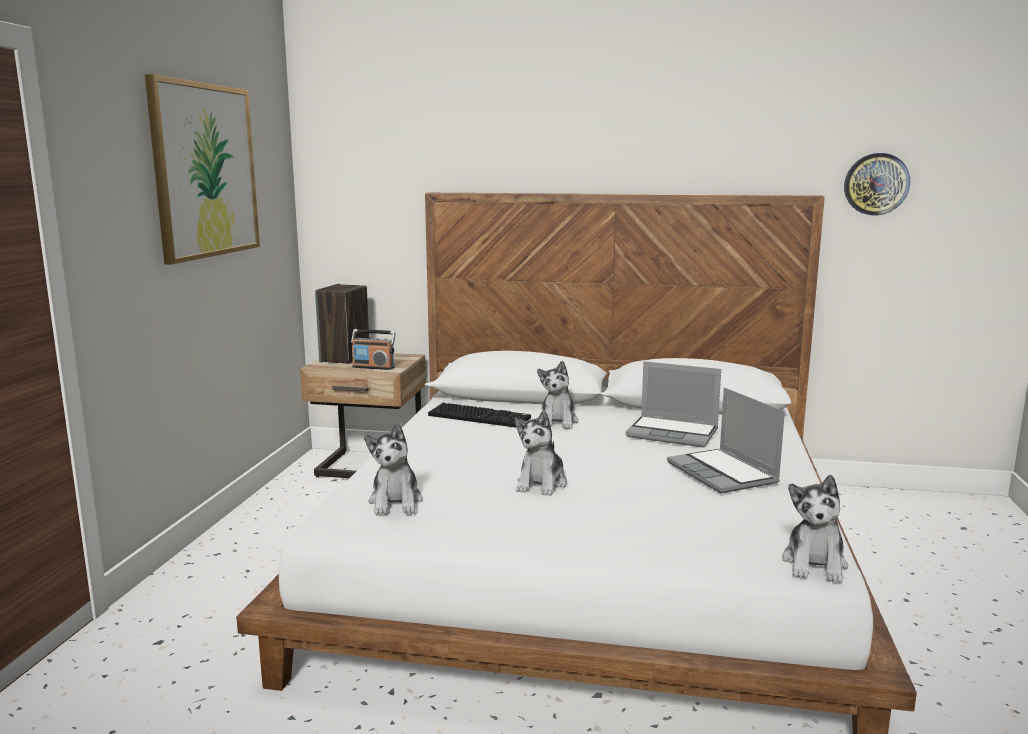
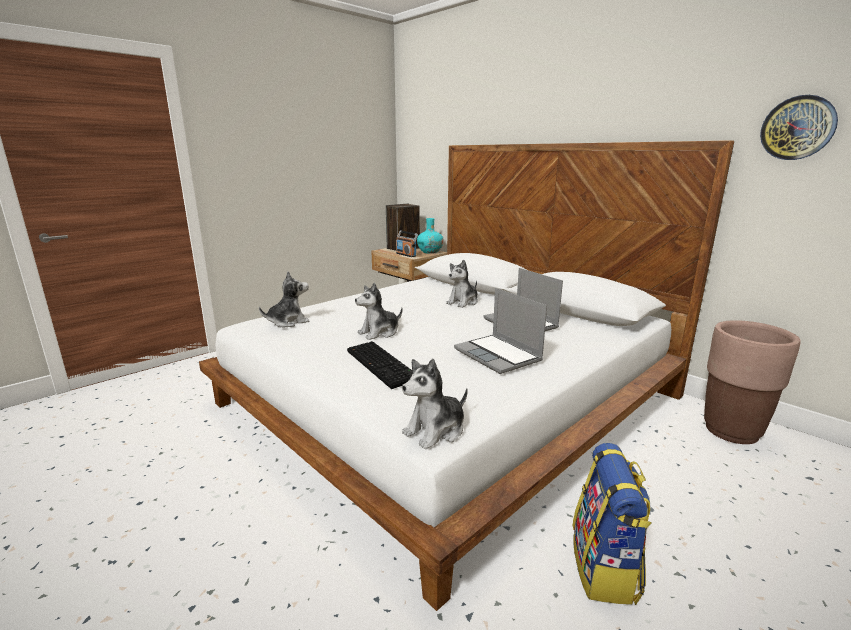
camera: 35 degrees right, 5 degrees up
(205, 171) = (310, 129): picture -> none
(396, 502) = (288, 322): plush toy -> plush toy turned 150 degrees counterclockwise
(398, 357) = (430, 252): none -> turquoise vase
(480, 417) = (425, 291): keyboard -> keyboard (383, 365)
(723, 473) = (499, 355): laptop -> laptop turned 45 degrees counterclockwise
(872, 506) = (732, 431): none -> brown planter
(941, 664) = (605, 568): none -> backpack

